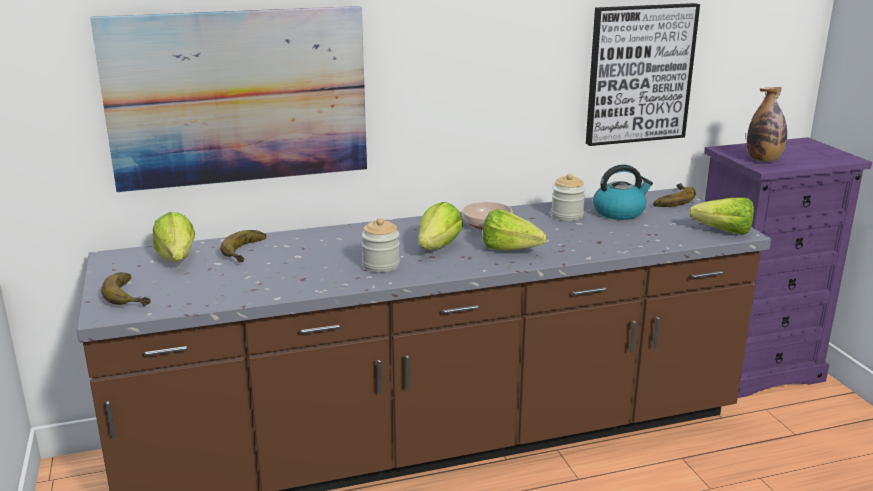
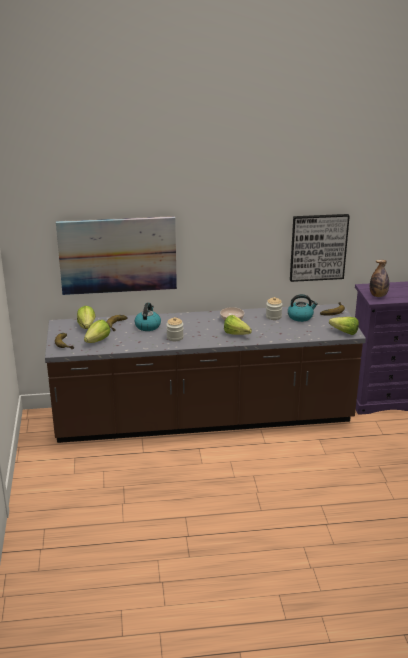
camera: 10 degrees right, 5 degrees up
(314, 248) = (148, 326): none -> kettle
(438, 247) = (204, 330): lettuce -> lettuce (98, 340)

